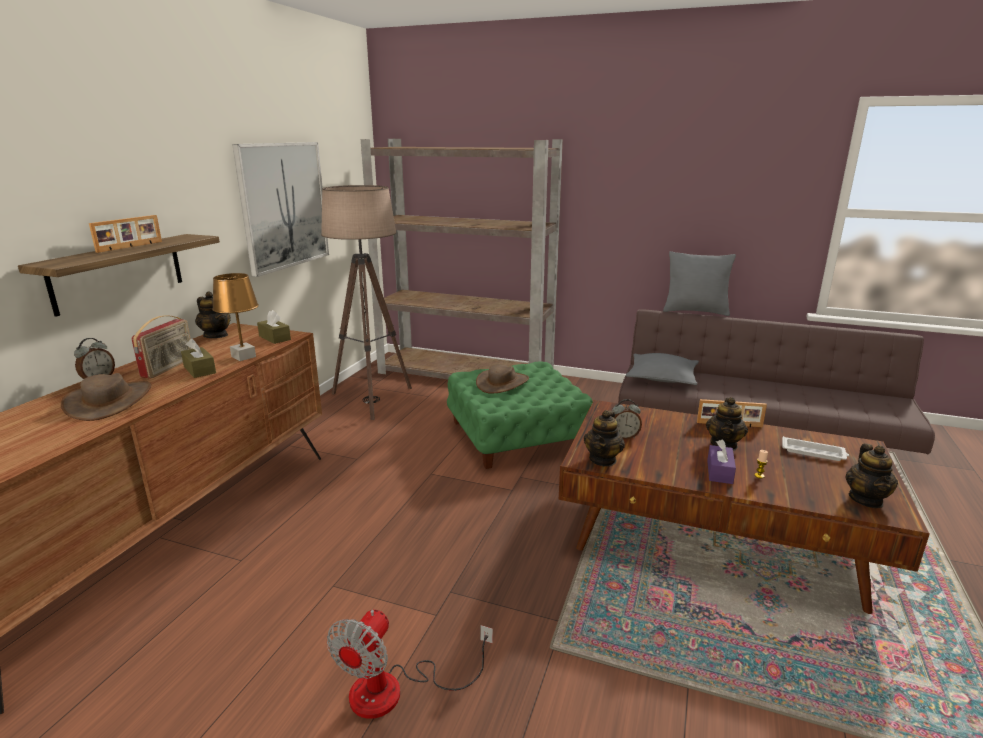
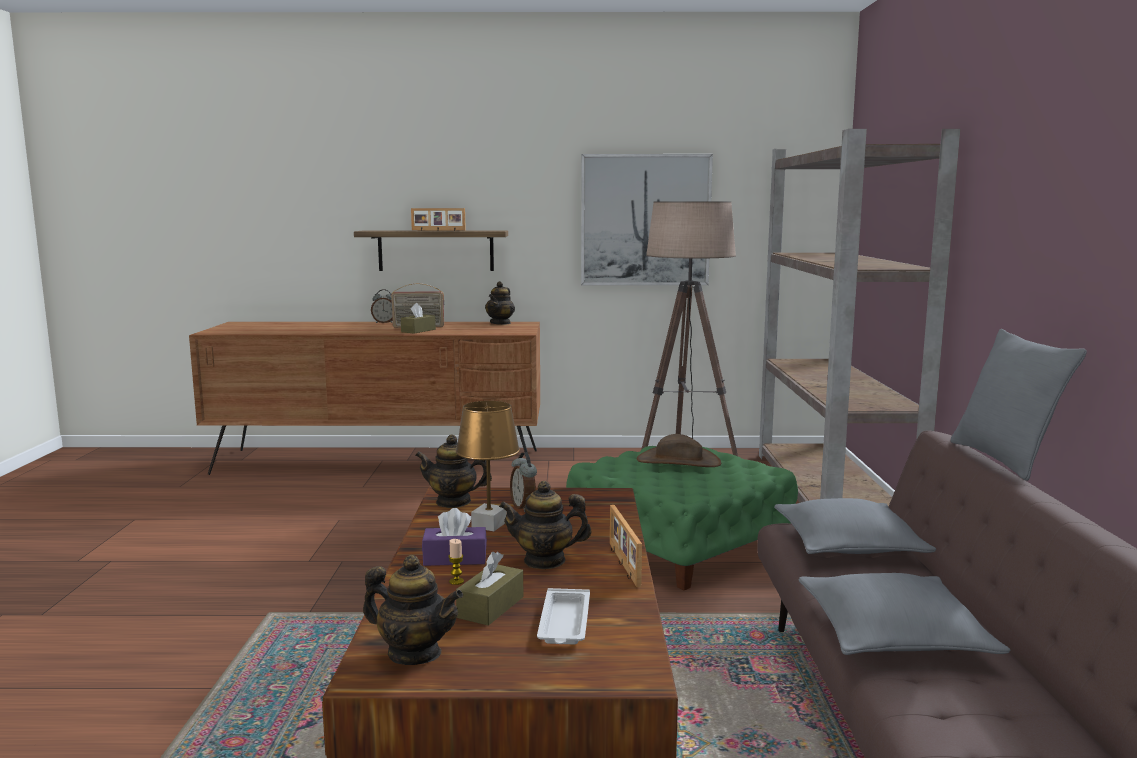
camera: 70 degrees right, 10 degrees down
(110, 401) = (349, 328): brown hat -> none
(244, 357) = (455, 332): brown table lamp -> brown table lamp (489, 525)
(274, 338) = (510, 331): brown tissue box -> brown tissue box (490, 607)
(395, 691) = (218, 562): fan -> none
(767, 396) = (893, 635): none -> grey pillow
(866, 499) = (414, 654): teapot -> teapot turned 150 degrees counterclockwise

